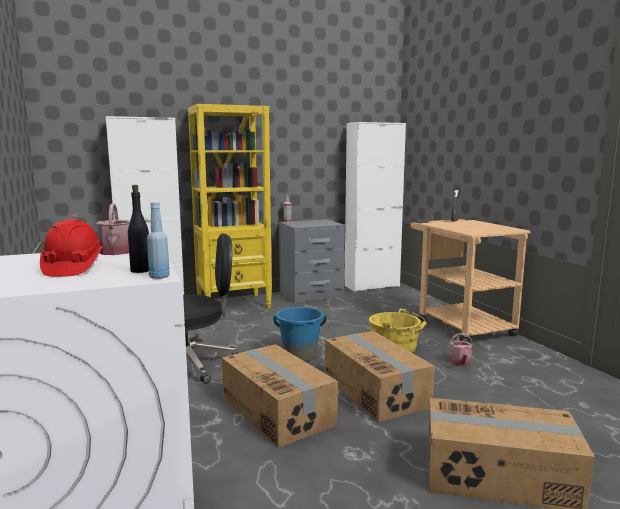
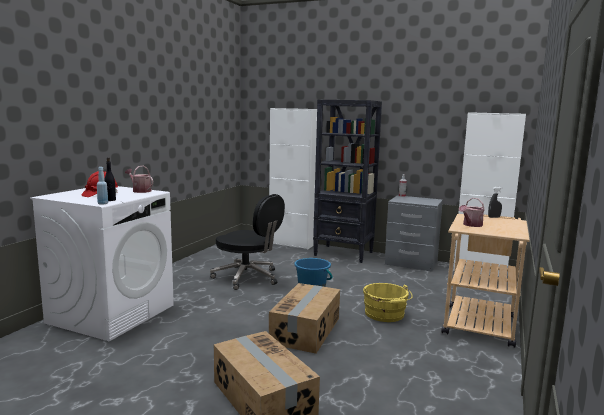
camera: 45 degrees right, 0 degrees up
(234, 304) = (344, 254): yellow bookcase -> black bookcase
(278, 410) = (236, 315): cardboard box -> none
(461, 363) = (405, 342): watering can -> watering can (471, 225)

